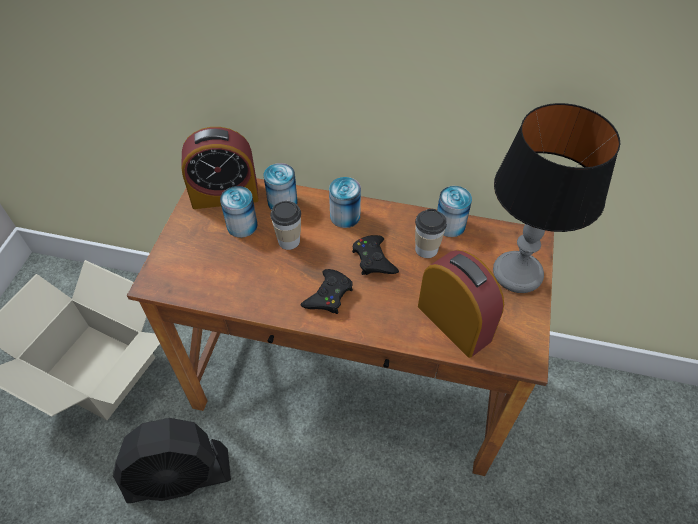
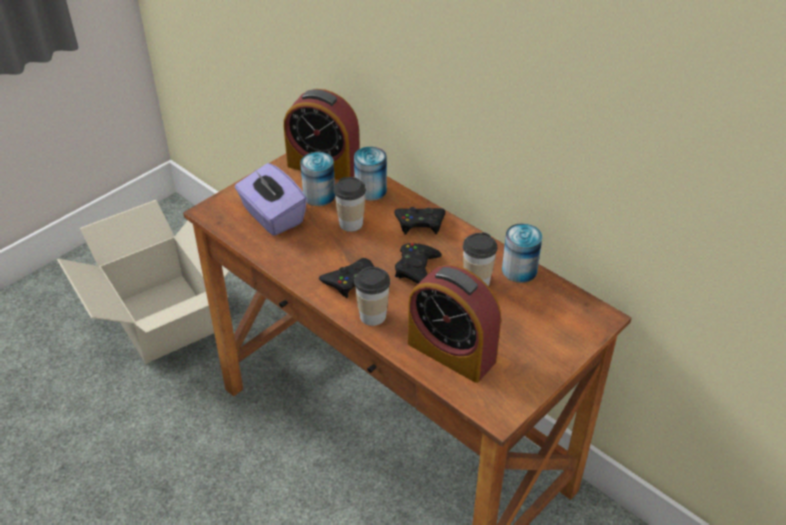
camera: 30 degrees right, 10 degrees down
(179, 476) = (175, 442): black fan -> none
(215, 263) = (272, 216): none -> purple tissue box
(345, 216) = (420, 223): can -> black game controller
(370, 320) = (373, 316): none -> cup
(454, 322) = (451, 352): alarm clock -> alarm clock turned 135 degrees clockwise
(518, 273) = (555, 338): table lamp -> none

